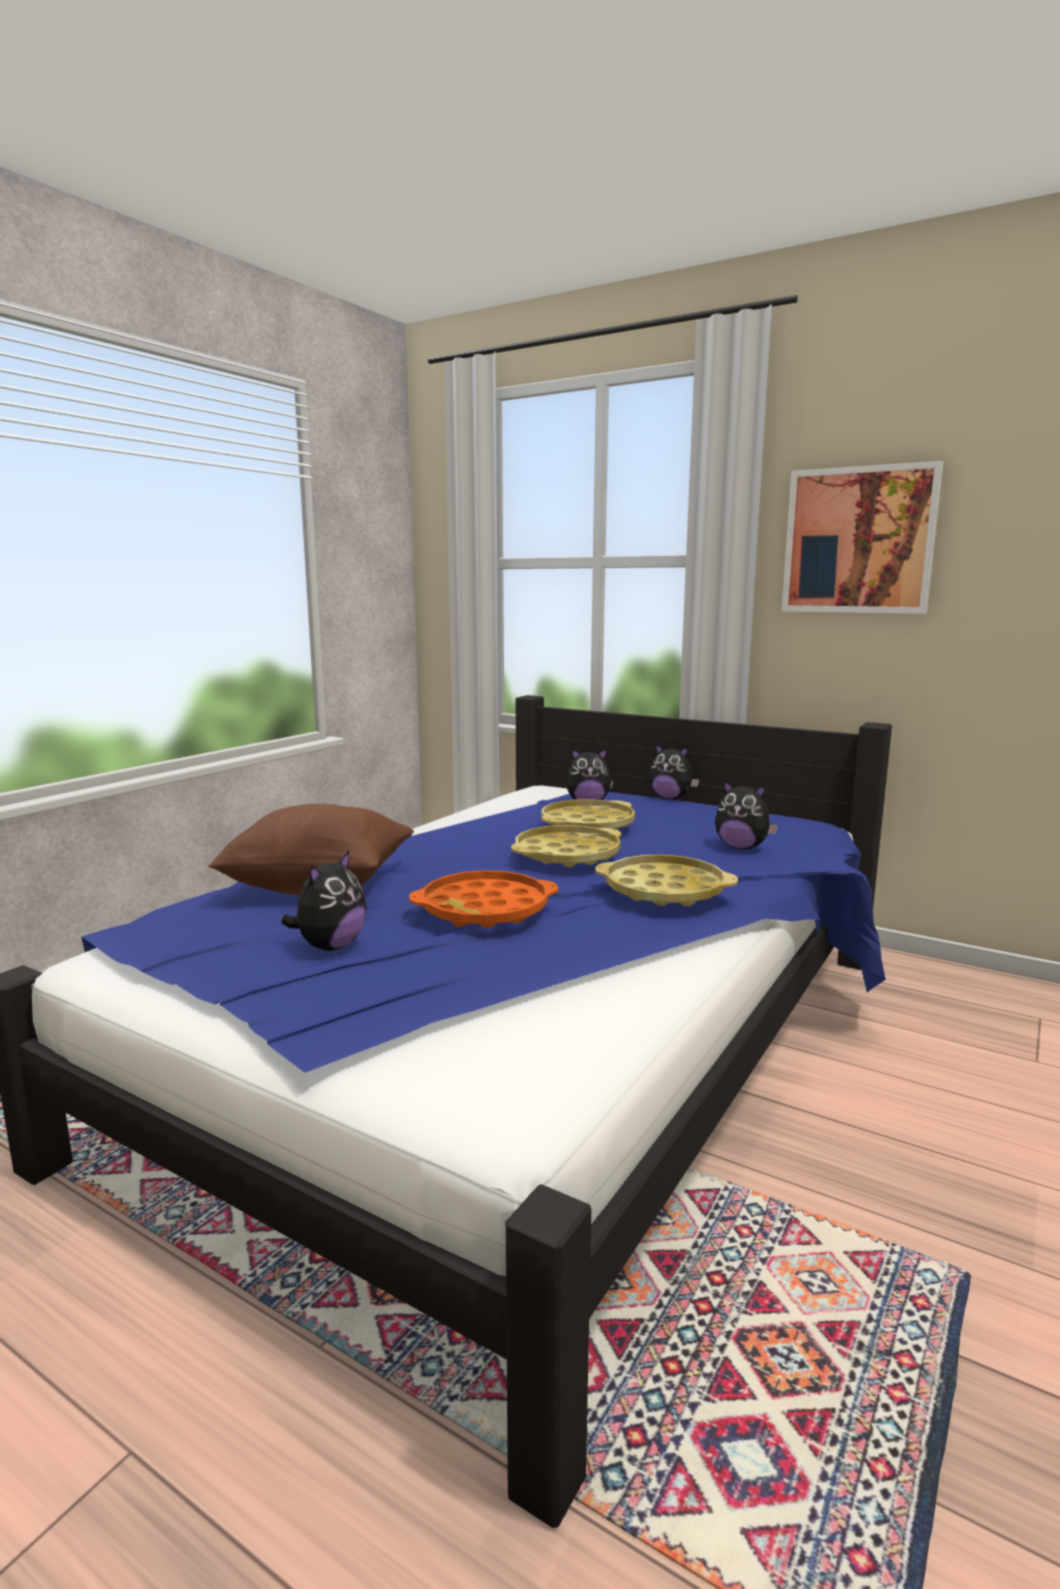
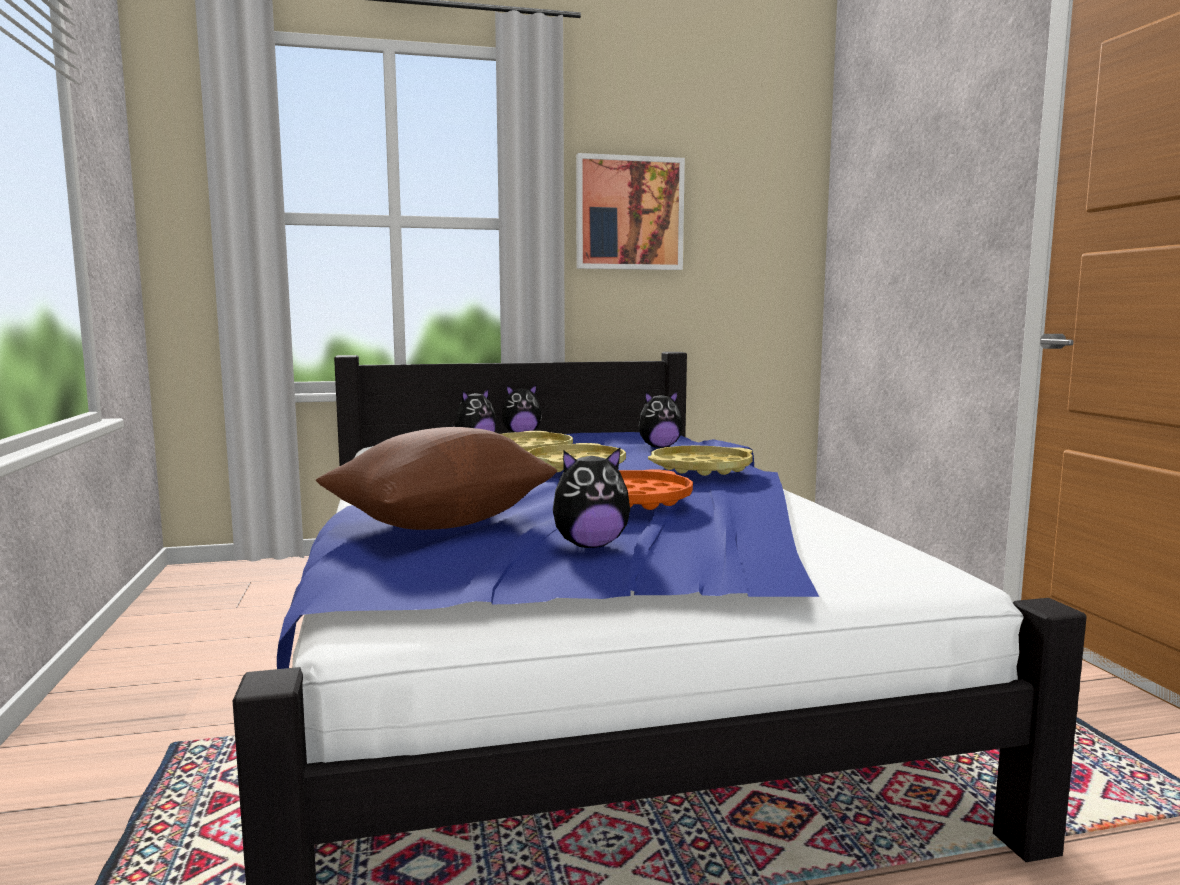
camera: 45 degrees left, 5 degrees down
(330, 946) = (590, 545): plush toy -> plush toy turned 90 degrees clockwise

